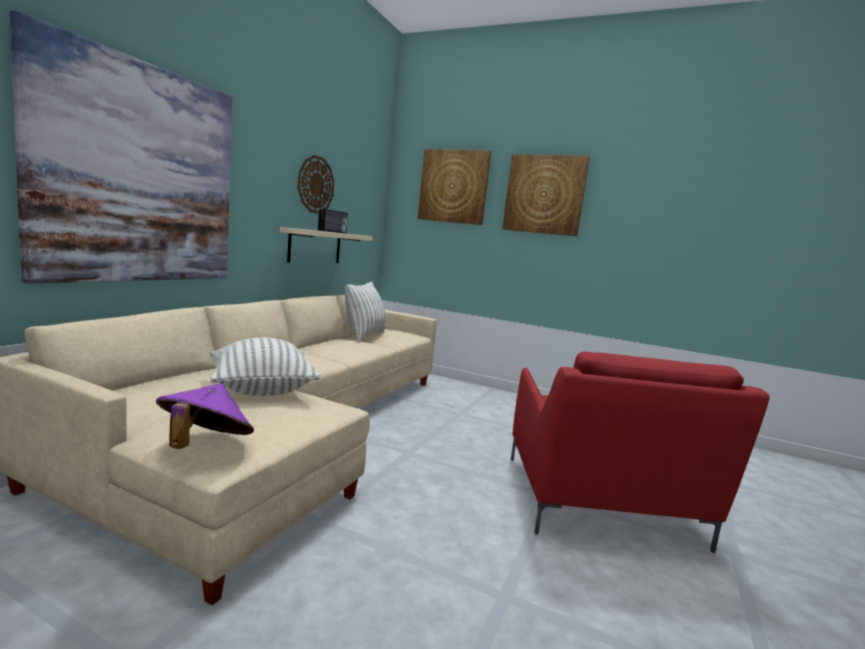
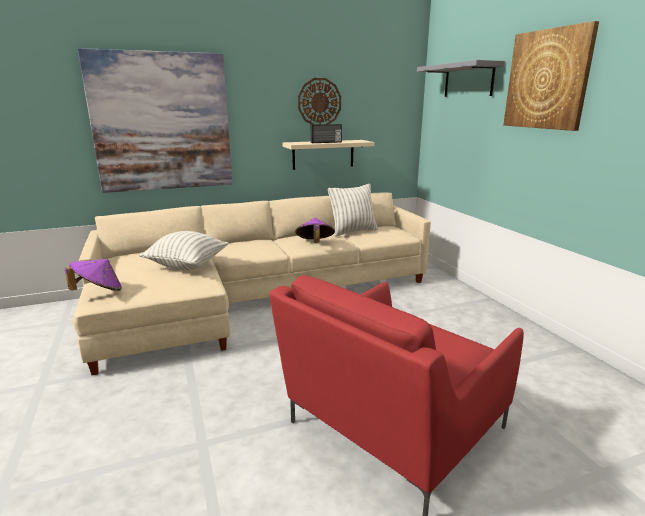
camera: 45 degrees right, 10 degrees up
(357, 349) = (314, 243): none -> purple hat
(453, 186) = (468, 80): picture -> grey shelf

